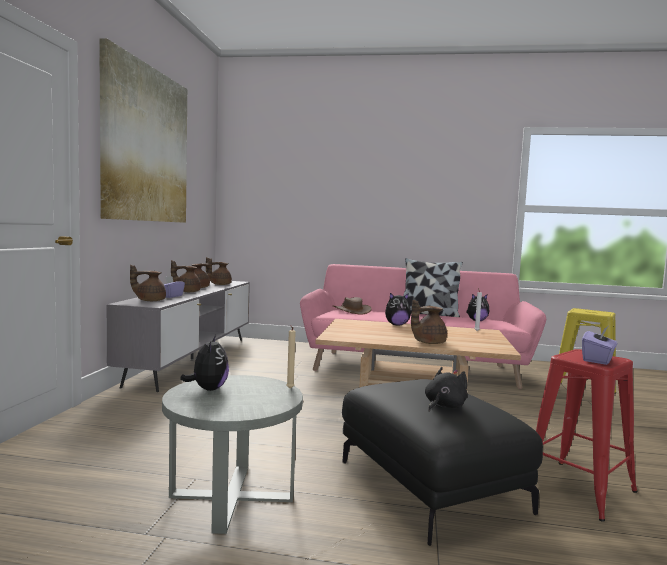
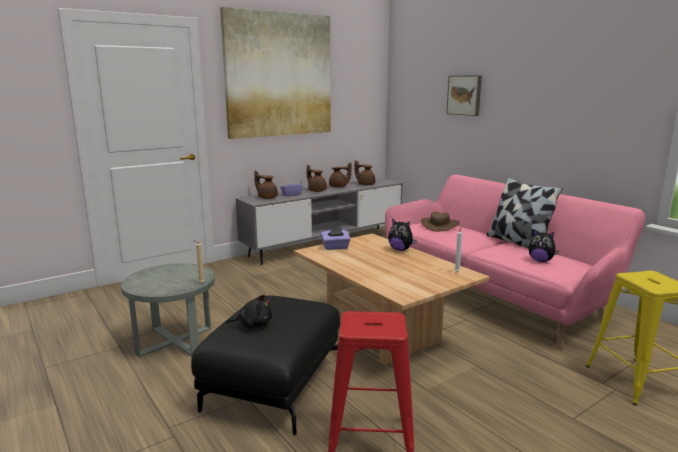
camera: 45 degrees right, 10 degrees up
(208, 389) = (167, 271): plush toy -> none
(324, 190) = (465, 95): none -> picture
(427, 342) = (364, 273): brown teapot -> none
(598, 360) = (367, 326): purple tissue box -> purple tissue box (335, 247)

